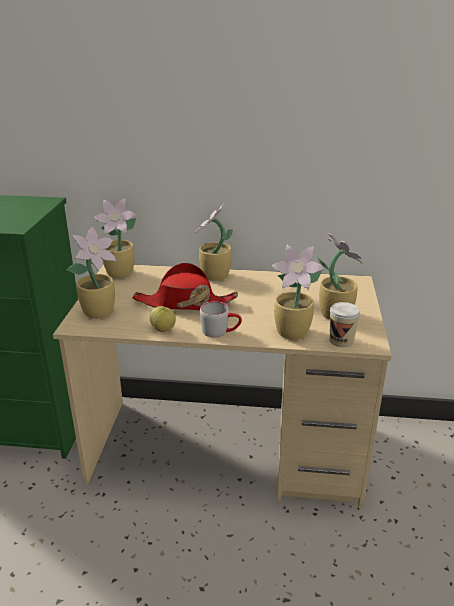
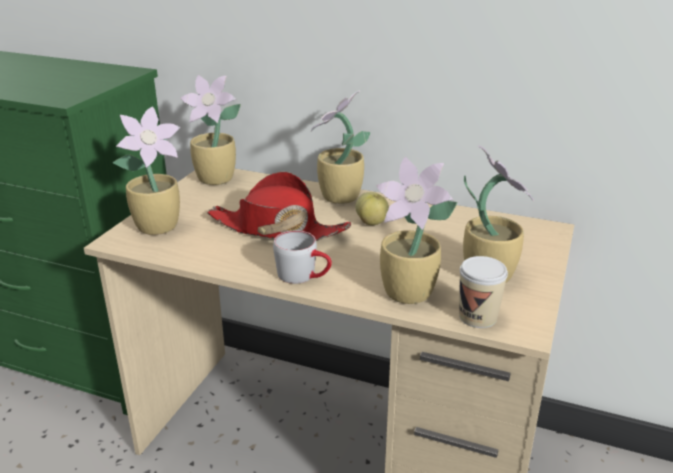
camera: 15 degrees right, 0 degrees up
(163, 329) = (227, 261): apple -> apple (371, 222)

